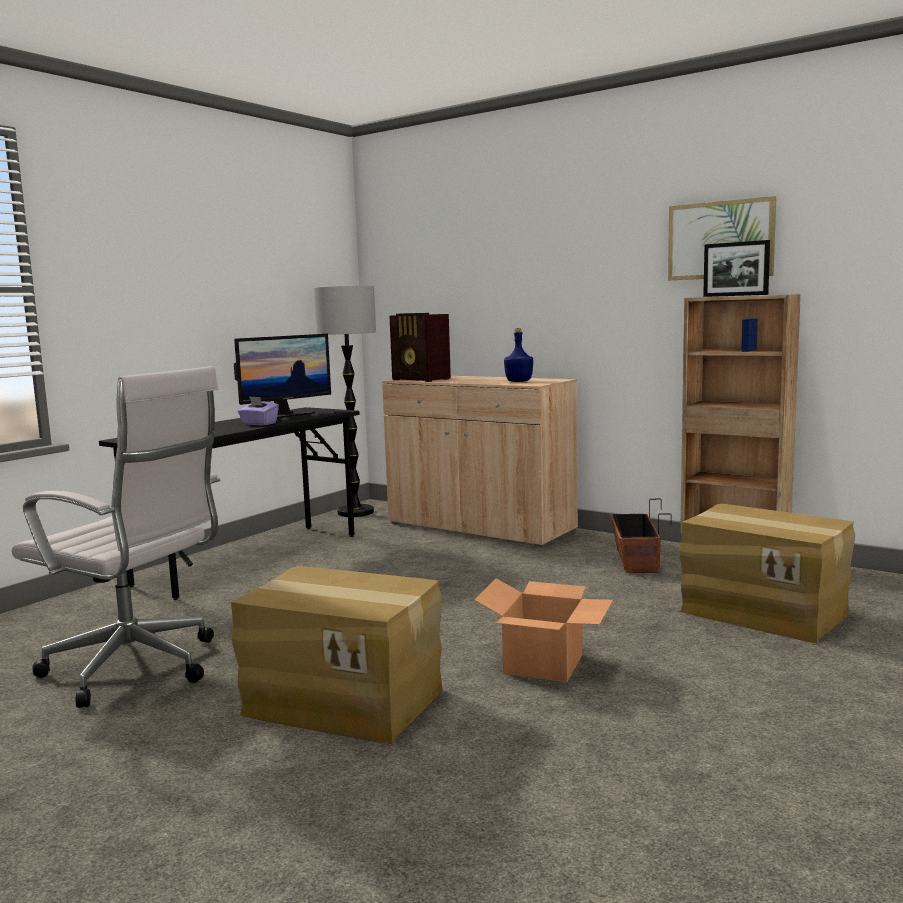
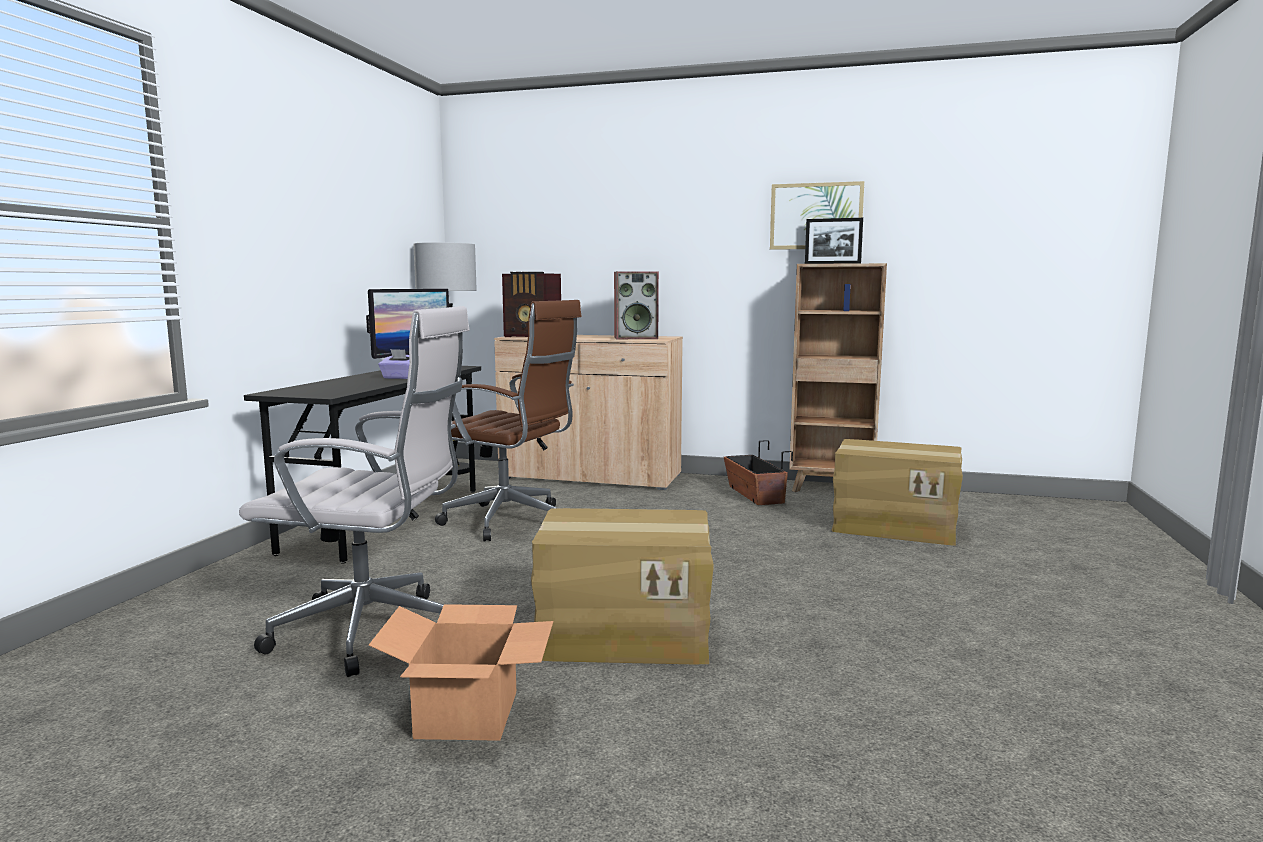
camera: 20 degrees left, 0 degrees up
(355, 571) = (511, 522): none -> brown office chair
(519, 381) = (636, 338): blue bottle -> speaker
(543, 663) = (767, 582): cardboard box -> cardboard box (466, 713)

